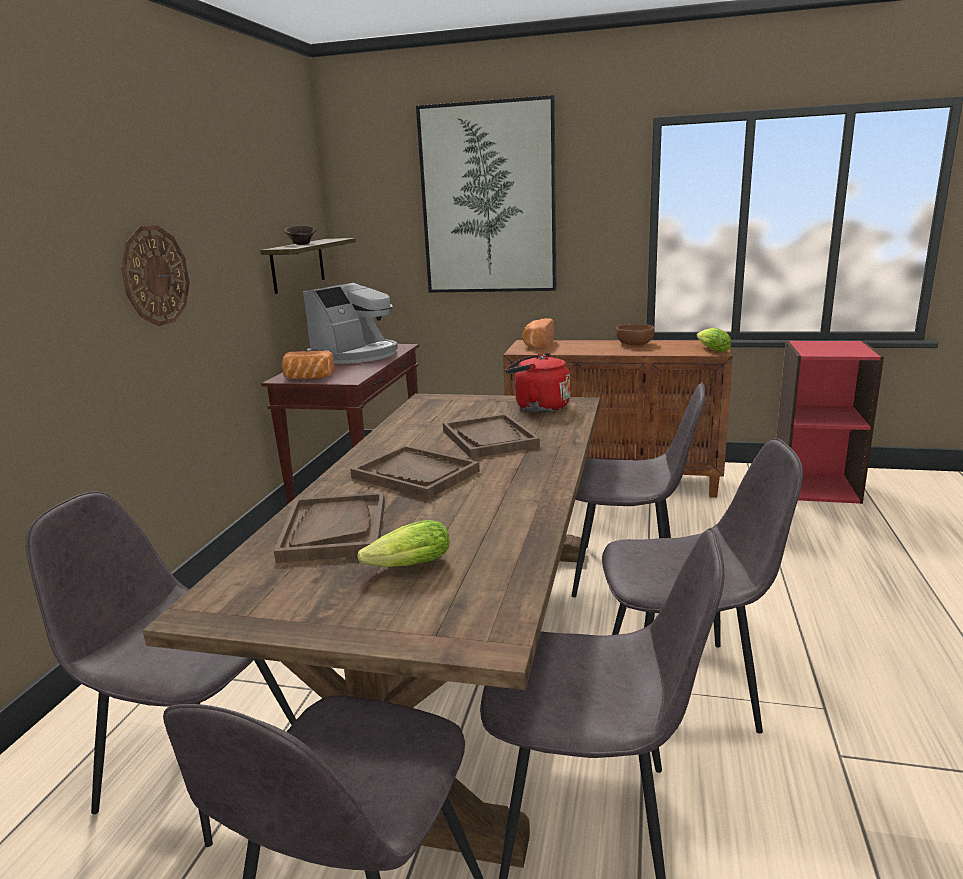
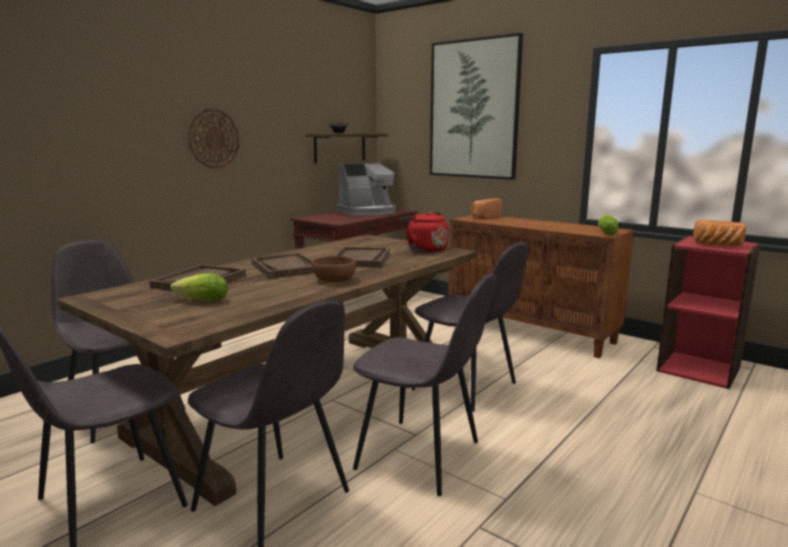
camera: 25 degrees right, 5 degrees down
(308, 378) = (317, 219): bread -> bread (717, 245)
(634, 344) = (554, 224): brown bowl -> brown bowl (334, 280)

